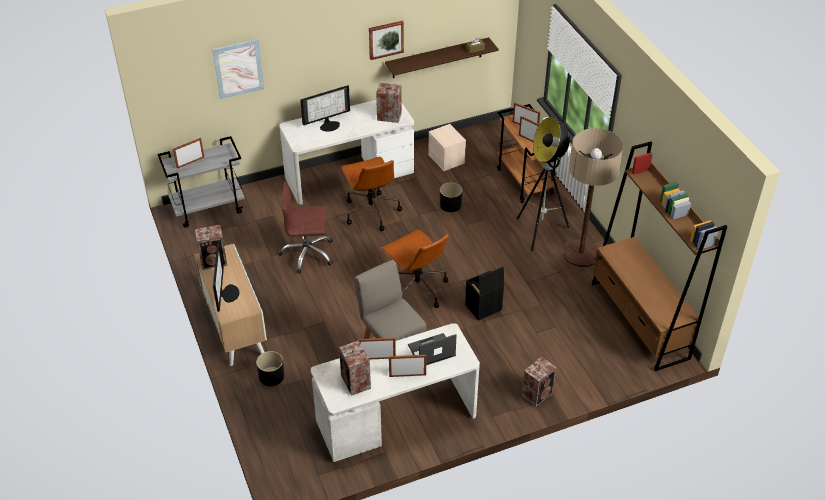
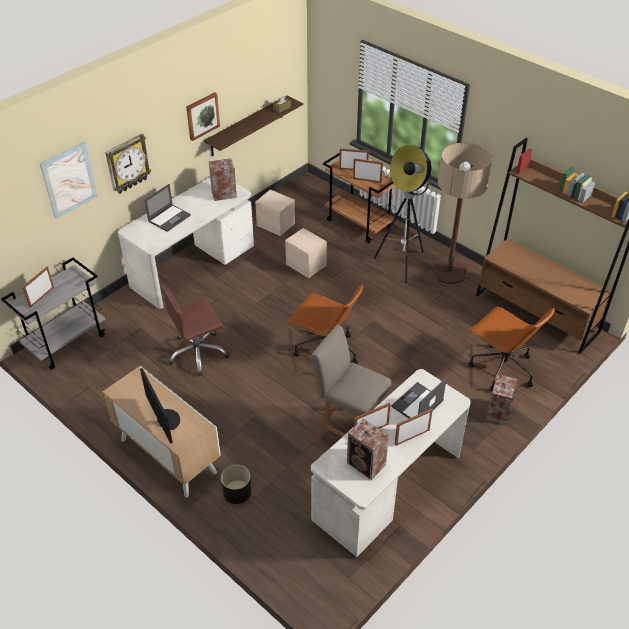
camera: 25 degrees left, 0 degrees up
(214, 261) = (130, 391): speaker -> none
(299, 67) = (127, 164): none -> wall clock
(329, 125) = (169, 218): monitor -> laptop
(371, 211) = (235, 293): brown office chair -> brown office chair (501, 368)
(450, 205) = (306, 264): black planter -> beige storage box
(483, 308) = (397, 349): black storage box -> none

